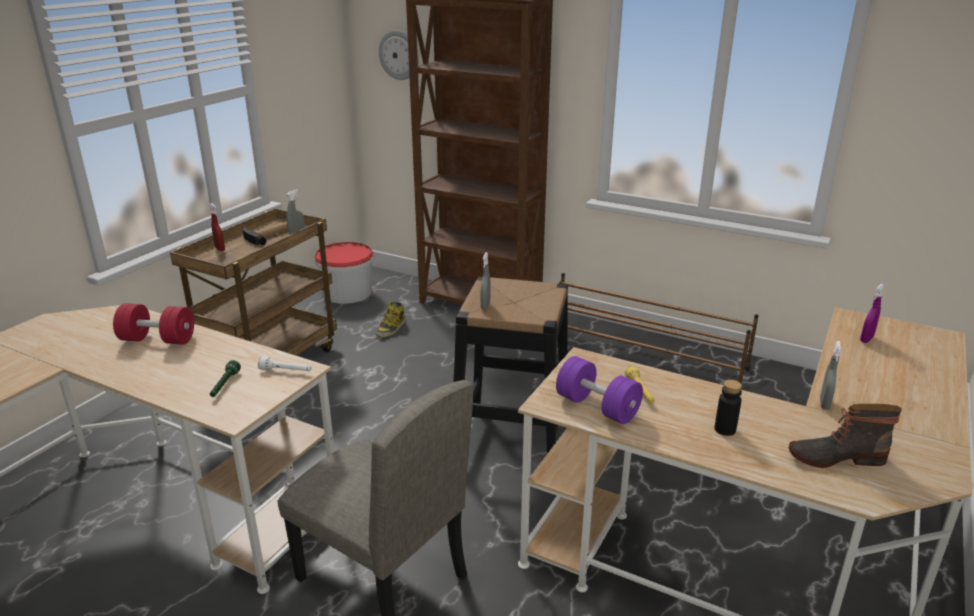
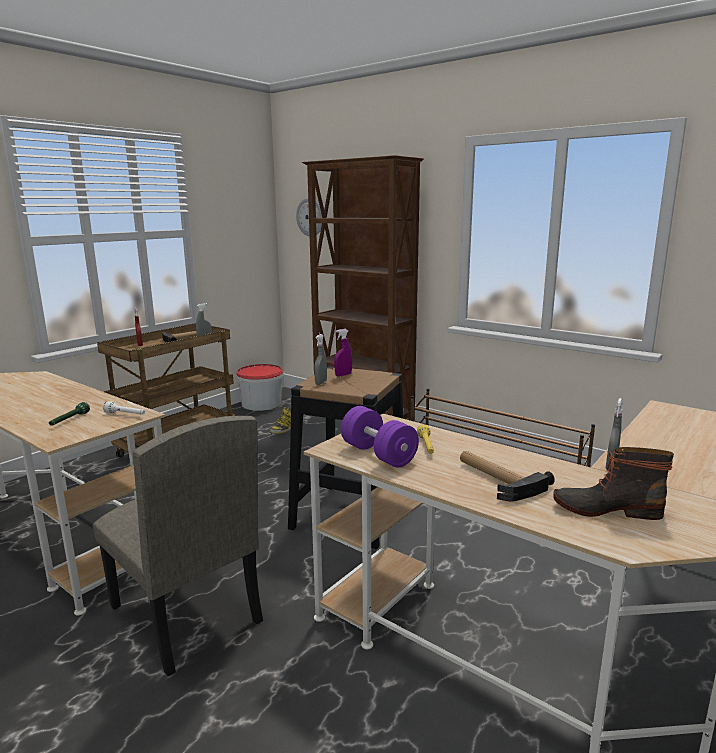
camera: 10 degrees right, 10 degrees down
(158, 340) = (45, 391): red dumbbell -> none
(725, 429) = (496, 479): black bottle -> hammer
(866, 339) = (675, 423): purple spray bottle -> purple spray bottle (343, 375)

